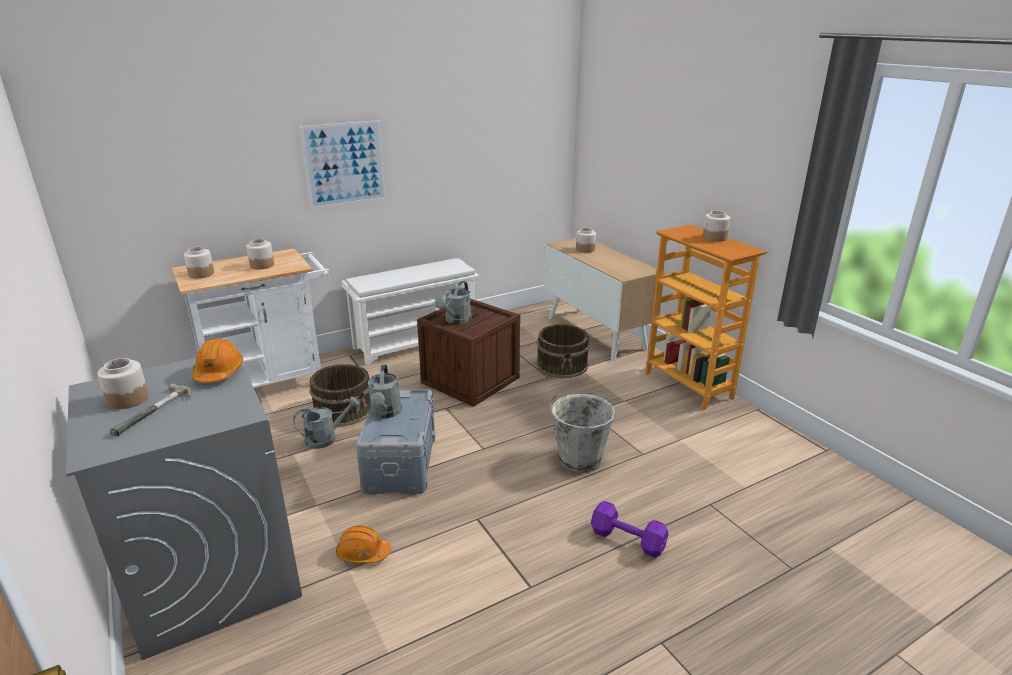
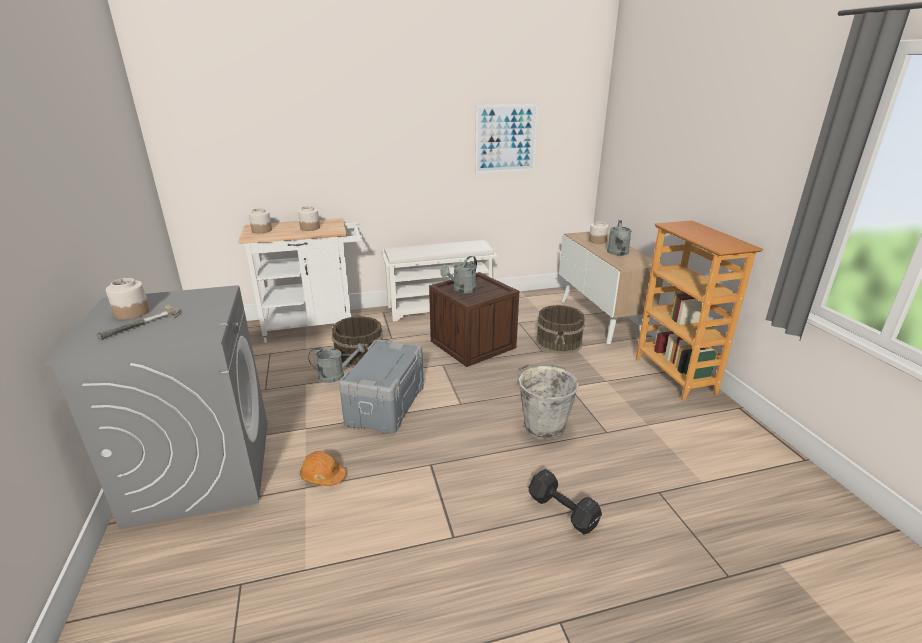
camera: 15 degrees right, 0 degrees up
(219, 372) = (212, 301): orange hard hat -> none
(345, 164) = (389, 150): picture -> picture (505, 138)
(385, 413) = (375, 359): grey watering can -> grey watering can (618, 253)
(629, 541) = (563, 512): purple dumbbell -> black dumbbell
(714, 238) = (711, 233): jar -> none

